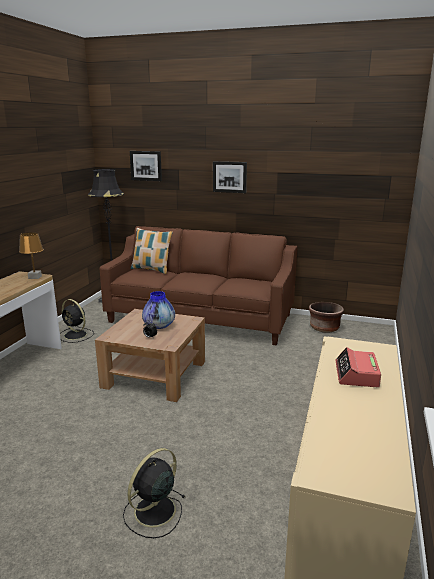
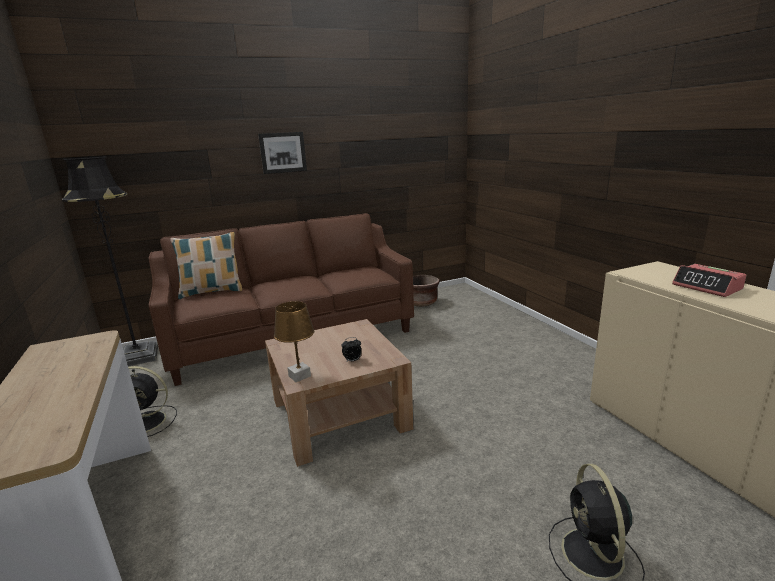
camera: 40 degrees left, 0 degrees up
(34, 277) = (88, 342): brown table lamp -> brown table lamp (299, 376)
(146, 165) = (152, 148): picture -> none
(159, 326) = (337, 345): vase -> none

